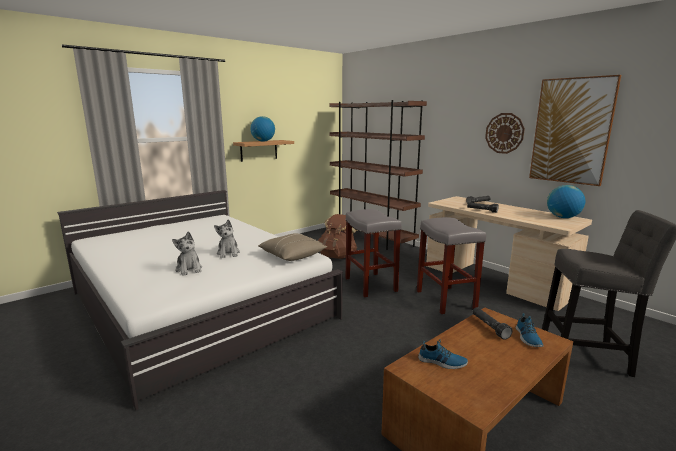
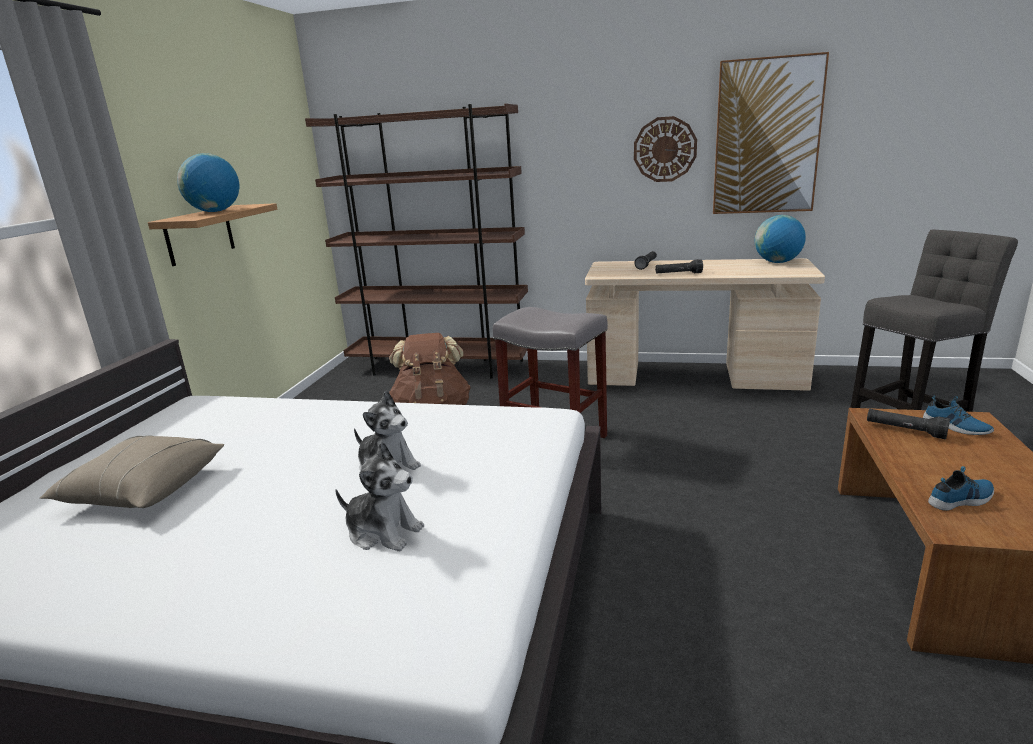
camera: 35 degrees left, 5 degrees up
(292, 255) = (517, 426): beige pillow -> beige pillow (143, 490)
(445, 299) = (679, 424): grey stool -> none

